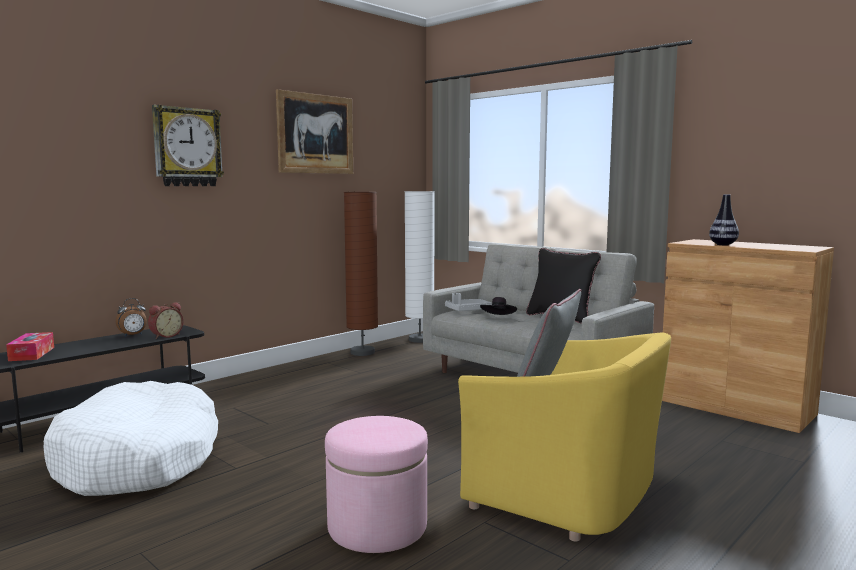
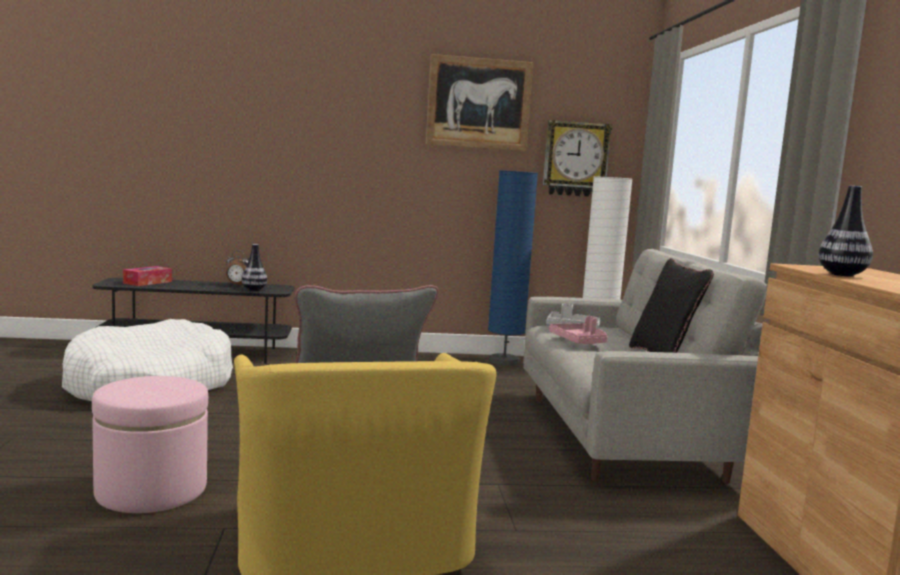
camera: 40 degrees right, 0 degrees up
(165, 336) = (254, 290): alarm clock -> vase
(187, 147) = (323, 114): wall clock -> wall clock (575, 159)
(362, 352) = (504, 362): brown floor lamp -> blue floor lamp
(498, 318) = (579, 341): black hat -> pink tray

